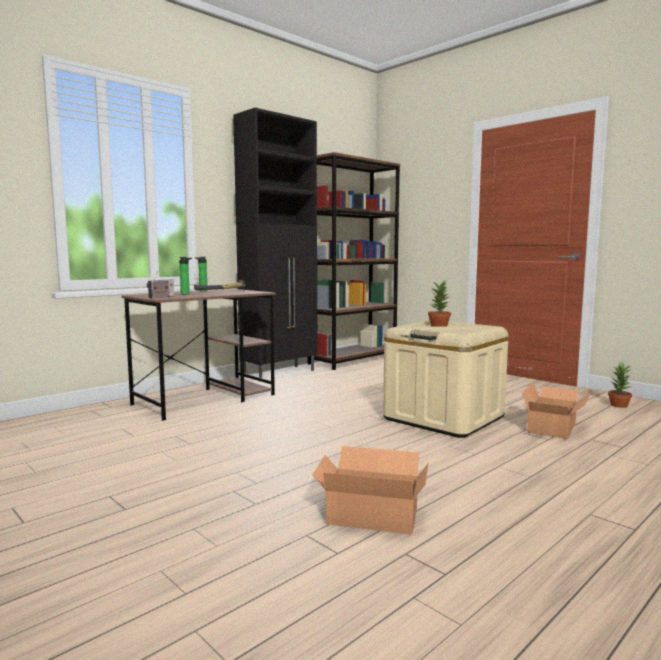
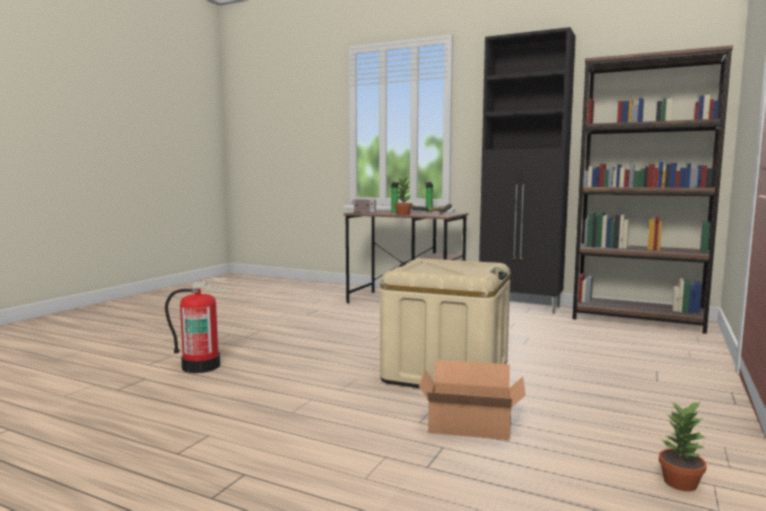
camera: 70 degrees right, 0 degrees up
(371, 513) = (201, 366): cardboard box -> fire extinguisher
(439, 326) = (467, 267): potted plant -> potted plant (403, 214)

